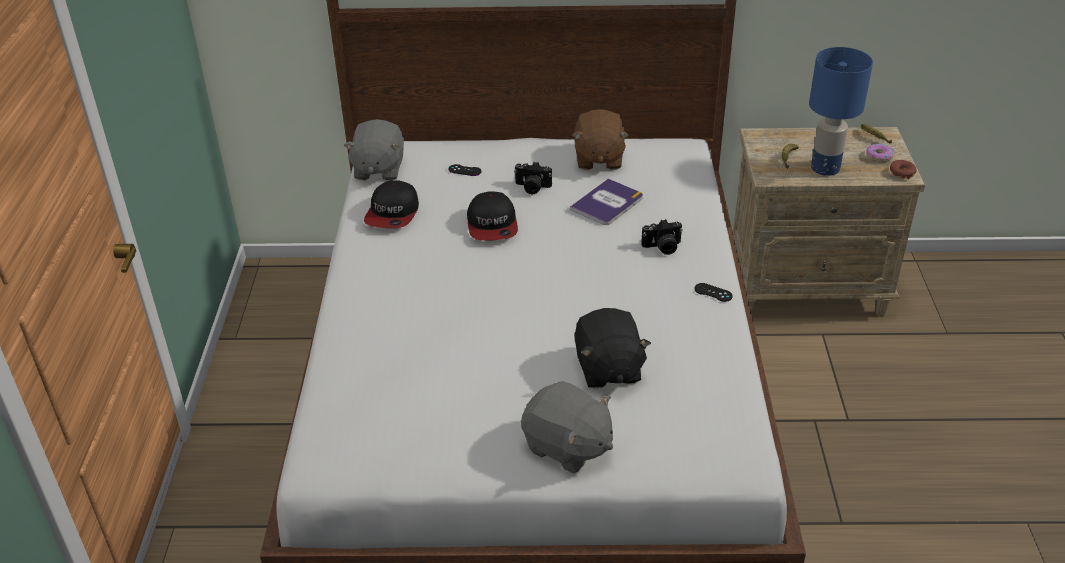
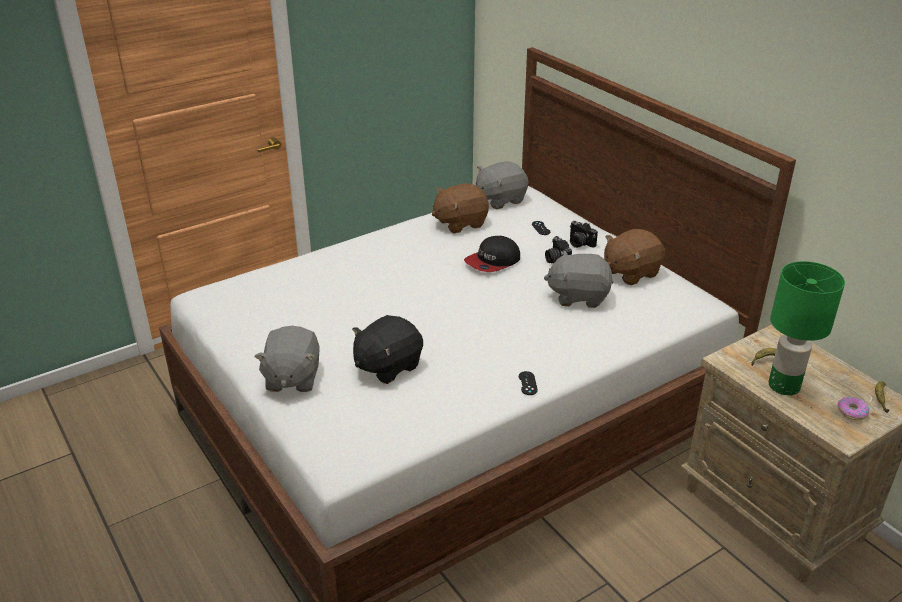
camera: 55 degrees right, 5 degrees down
(393, 213) = (460, 223): cap -> brown plush toy
(607, 203) = (578, 296): book -> grey plush toy
(662, 247) = (555, 340): camera -> camera (579, 243)
(824, 168) = (784, 385): blue table lamp -> green table lamp
(902, 173) = (845, 435): donut -> none

